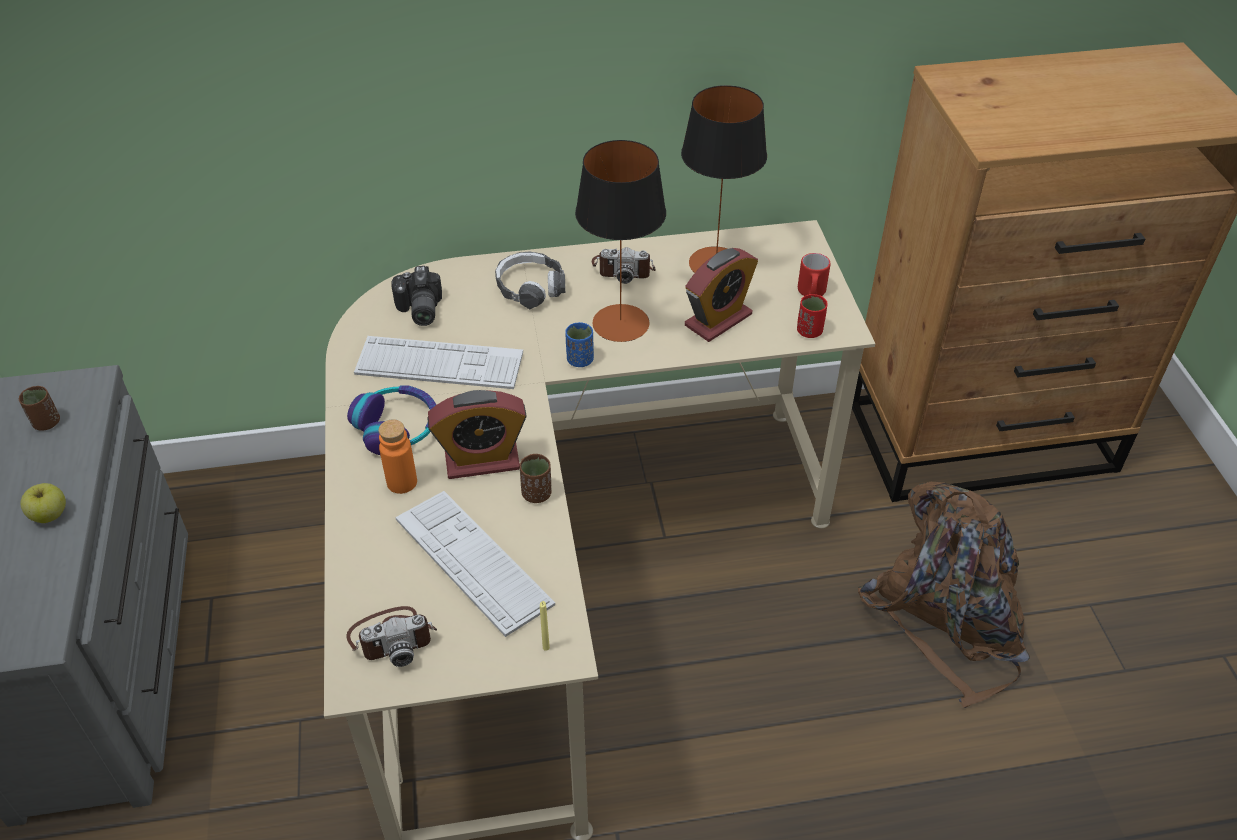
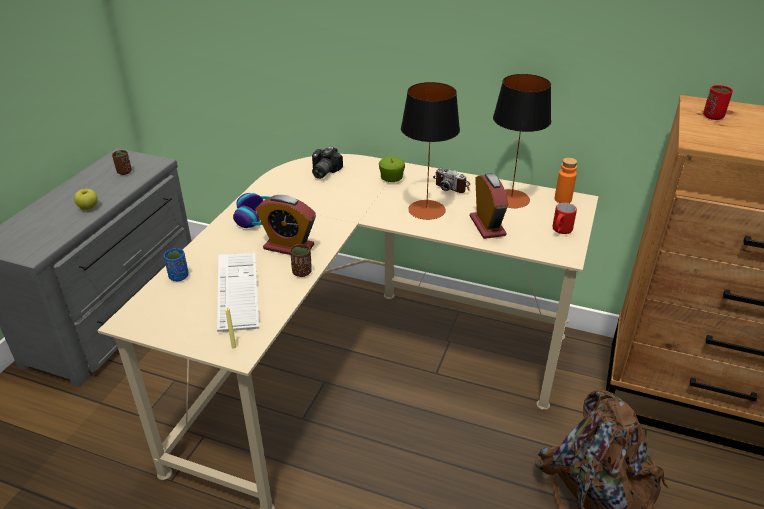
camera: 30 degrees right, 10 degrees down
(392, 637) = (164, 308): camera -> none
(402, 482) = (239, 242): orange bottle -> orange bottle (563, 199)
(439, 364) = (310, 198): keyboard -> none
(530, 287) = (391, 179): headphones -> apple
(580, 360) = (386, 219): blue cup -> blue cup (179, 276)
(718, 320) = (487, 226): alarm clock -> alarm clock turned 90 degrees counterclockwise
(809, 331) = (541, 249): red cup -> red cup (713, 116)

